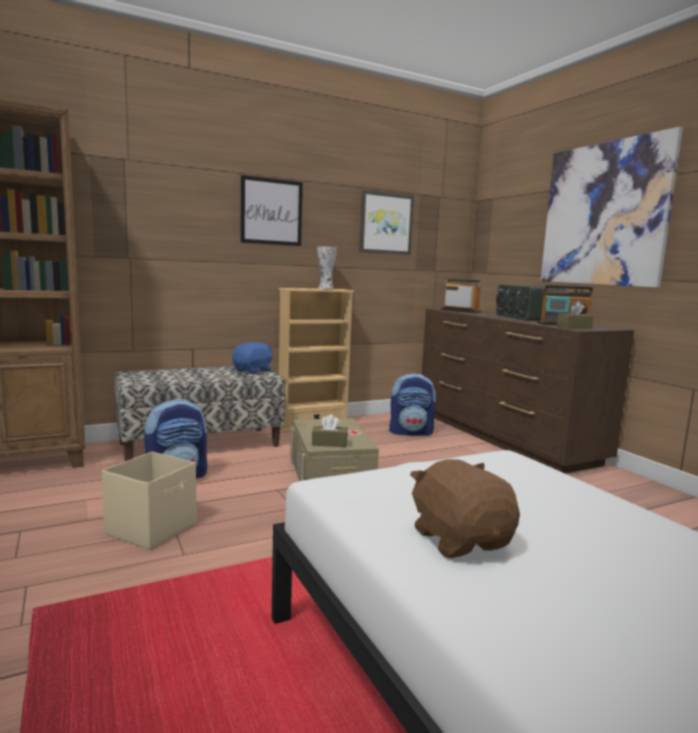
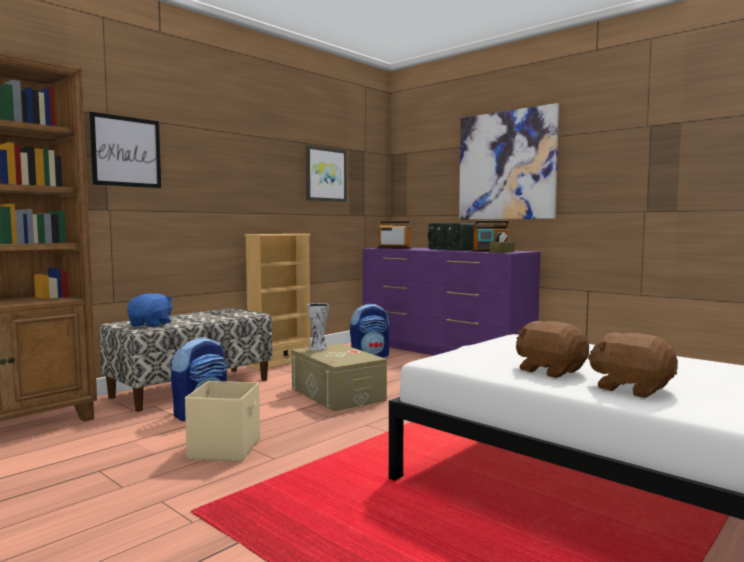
camera: 20 degrees left, 5 degrees down
(253, 371) = (235, 312): blue plush toy -> blue plush toy (151, 324)
(271, 212) = (234, 164): picture -> picture (126, 151)
(325, 288) = (285, 233): vase -> vase (319, 348)
(329, 443) = (344, 360): brown tissue box -> none
(503, 437) = (444, 351): brown dresser -> purple dresser
(542, 618) = (631, 389): none -> brown plush toy

